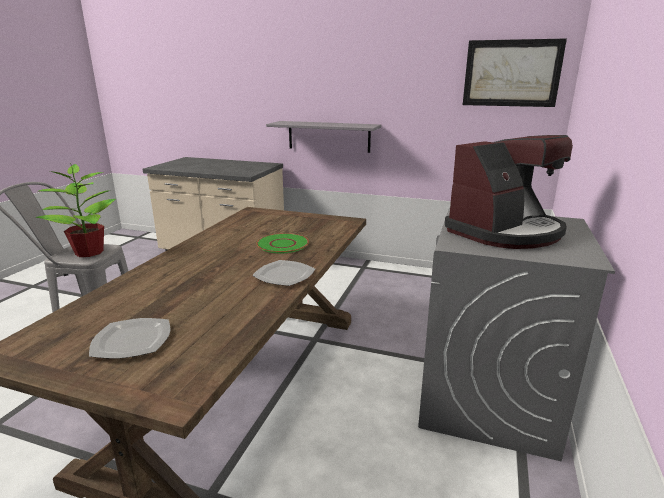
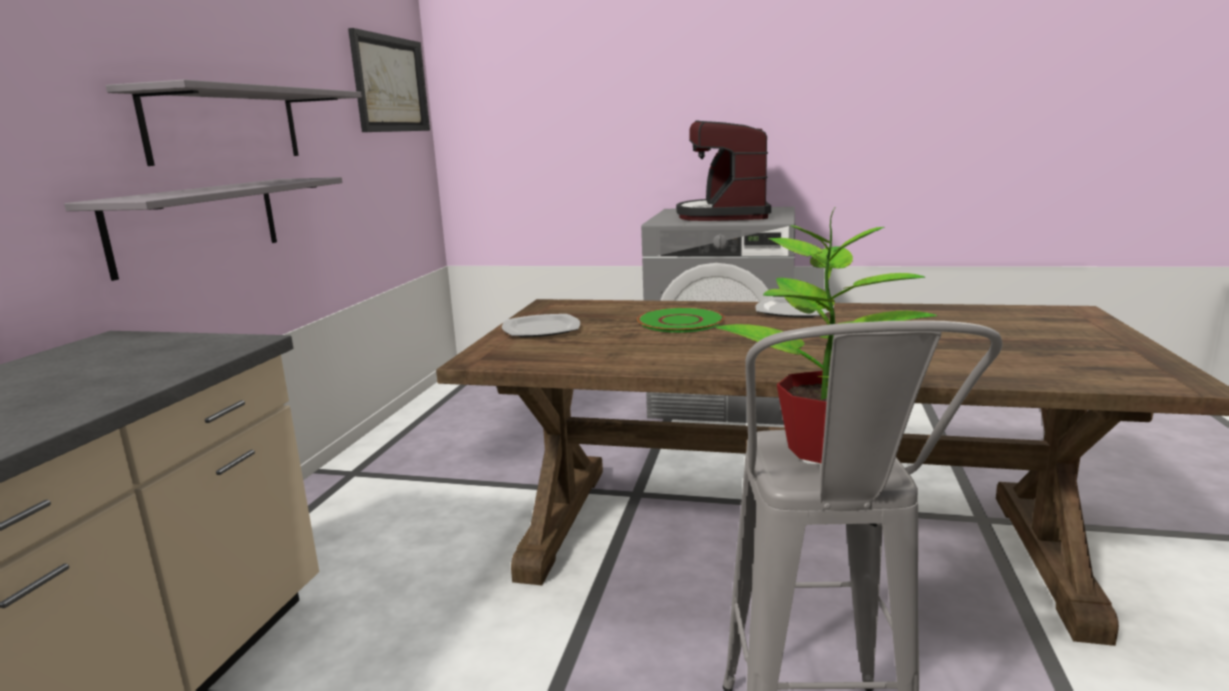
camera: 95 degrees left, 5 degrees down
(131, 340) = (1038, 338): plate -> plate (540, 329)
(353, 98) = (225, 126): none -> grey shelf
(505, 232) = (724, 215): coffee machine -> coffee machine turned 135 degrees counterclockwise

